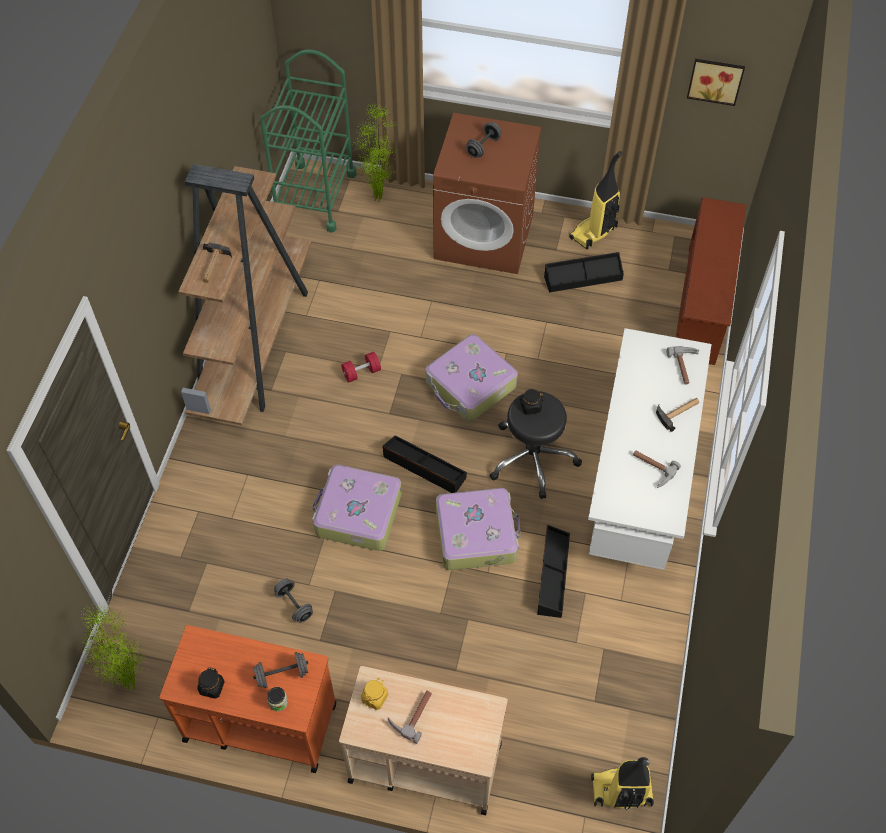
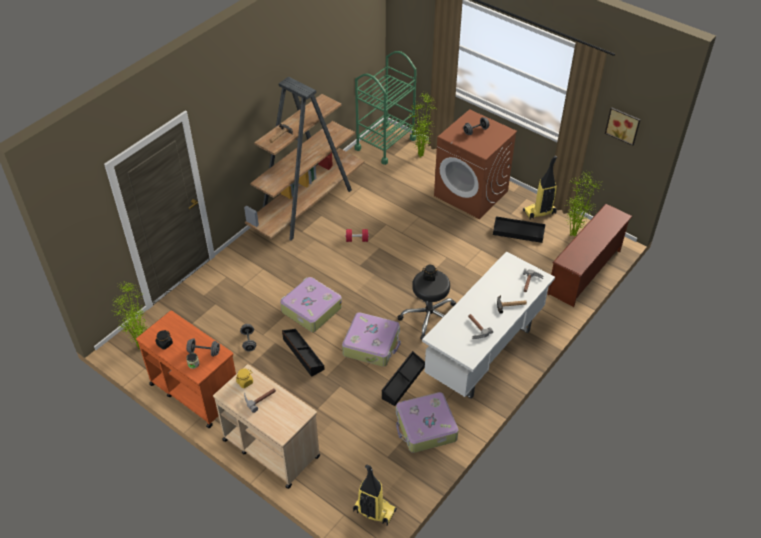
camera: 25 degrees right, 10 degrees down
(424, 468) = (362, 300): black storage box -> black storage box (302, 354)
(470, 385) = (415, 267): suitcase -> suitcase (425, 428)
(657, 253) = (573, 235): none -> potted plant

